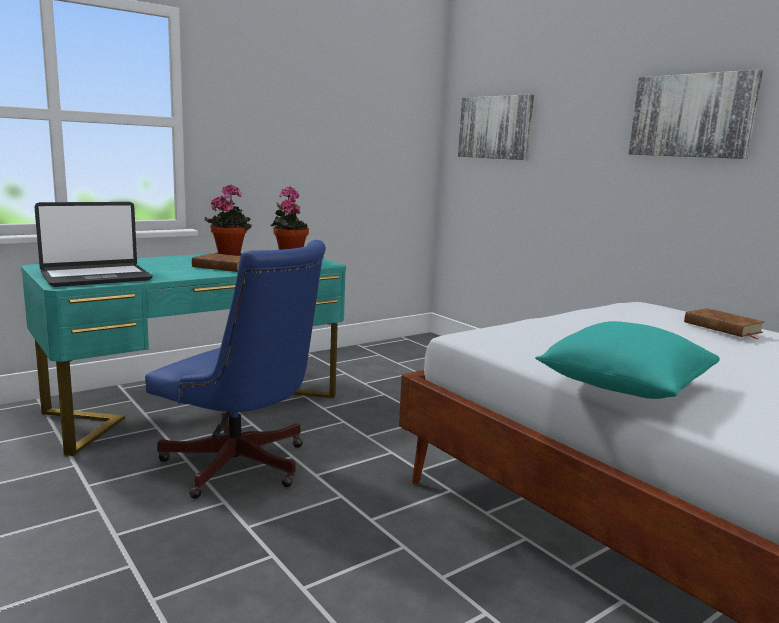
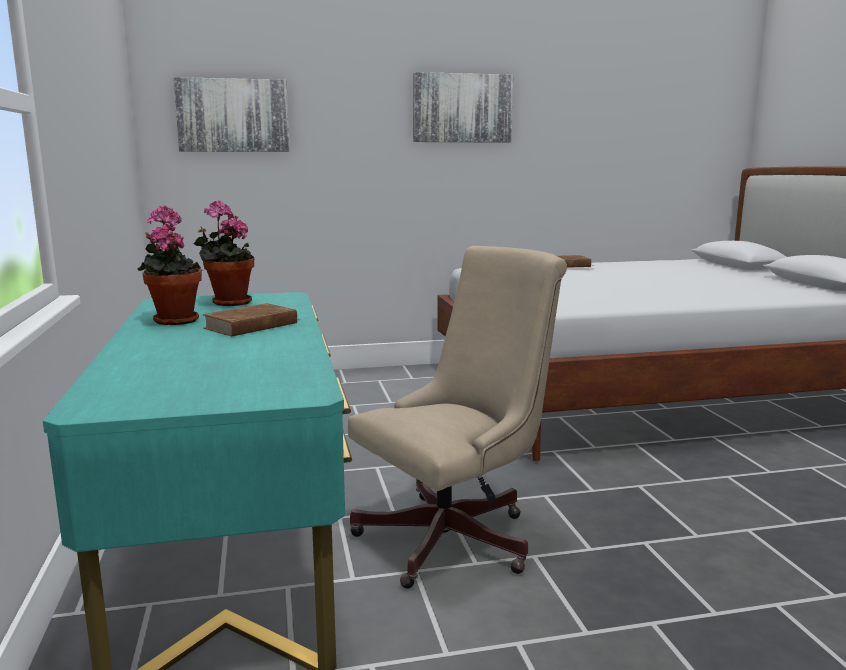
camera: 65 degrees left, 0 degrees up
(96, 277) = (255, 378): laptop -> none
(242, 467) = (456, 537): blue office chair -> beige office chair
(623, 386) = (687, 299): turquoise pillow -> none

